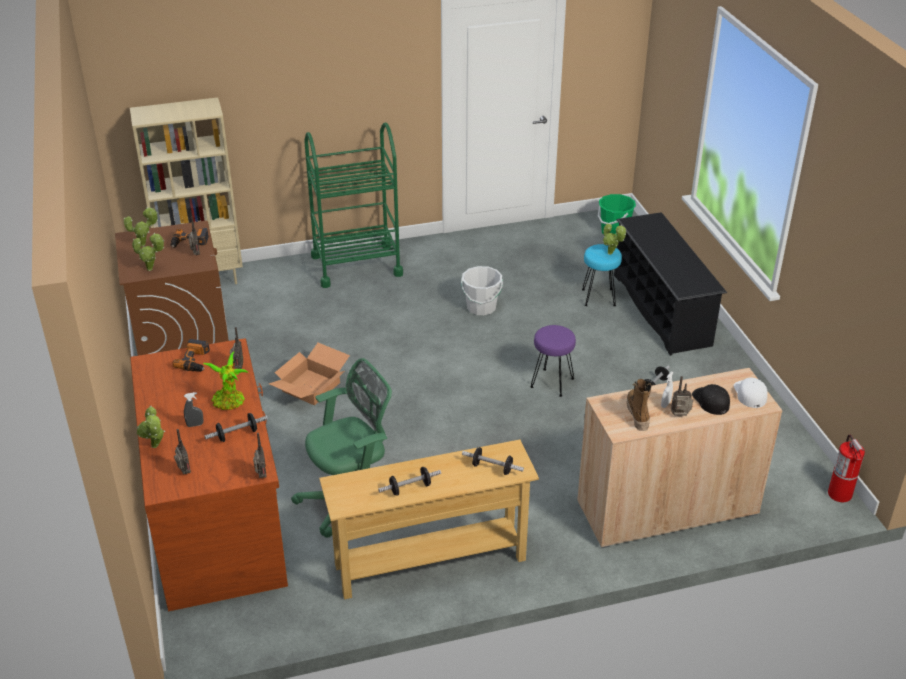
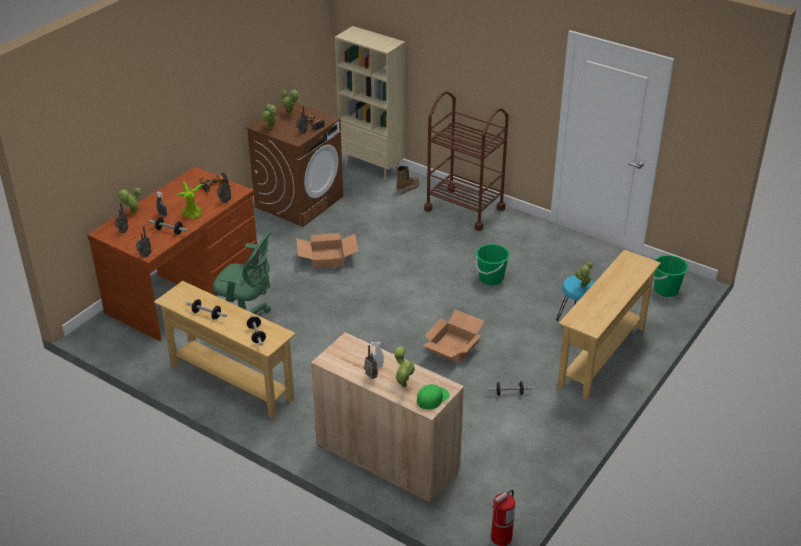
camera: 50 degrees right, 0 degrees up
(356, 265) = (464, 209): green cart -> brown cart
(481, 307) = (491, 278): white bucket -> green bucket
(551, 382) = (452, 346): purple stool -> cardboard box
(637, 414) = (351, 359): boot -> boot (407, 188)
(662, 310) = (602, 356): black shoe rack -> beige console table
(710, 401) = (403, 384): black cap -> potted plant
(750, 394) = (432, 398): white cap -> green cap

